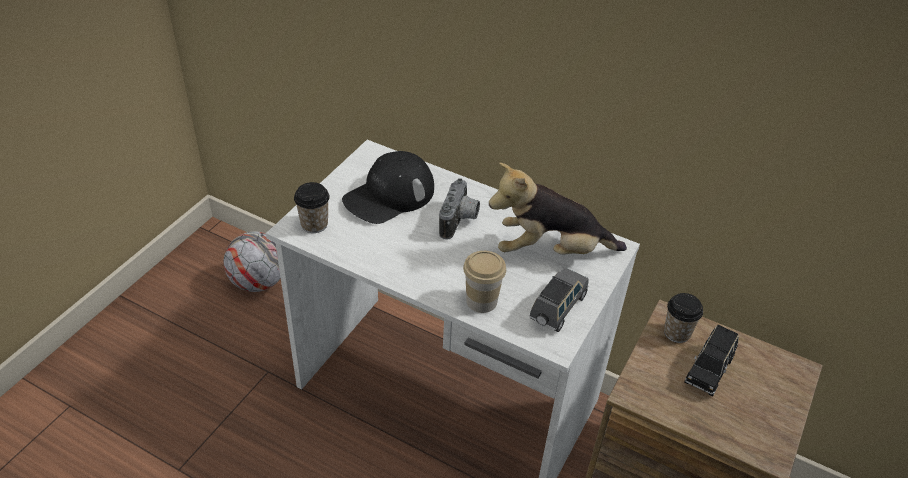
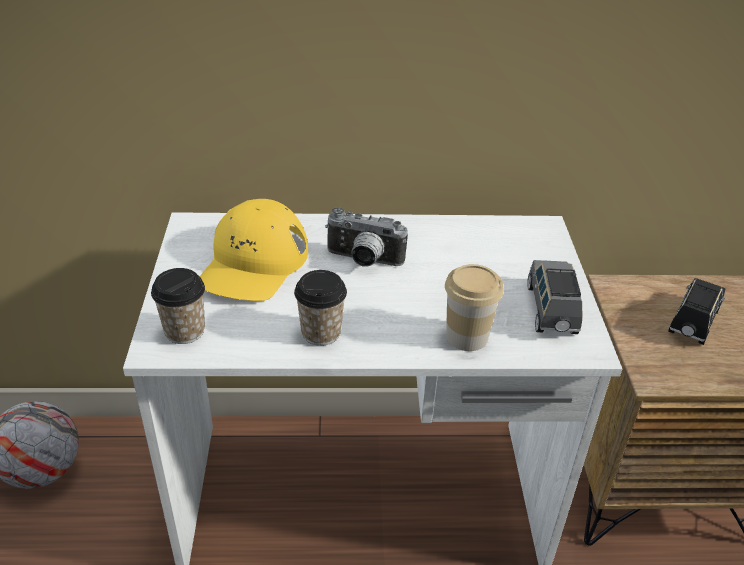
camera: 30 degrees left, 5 degrees down
(389, 195) = (254, 263): black cap -> yellow cap
(460, 221) = (363, 261): camera -> camera turned 120 degrees clockwise
(550, 251) = (486, 255): plush toy -> none
(676, 333) = (633, 299): cup -> cup (321, 332)
(708, 370) = (693, 322): black toy car -> black toy car turned 150 degrees counterclockwise

